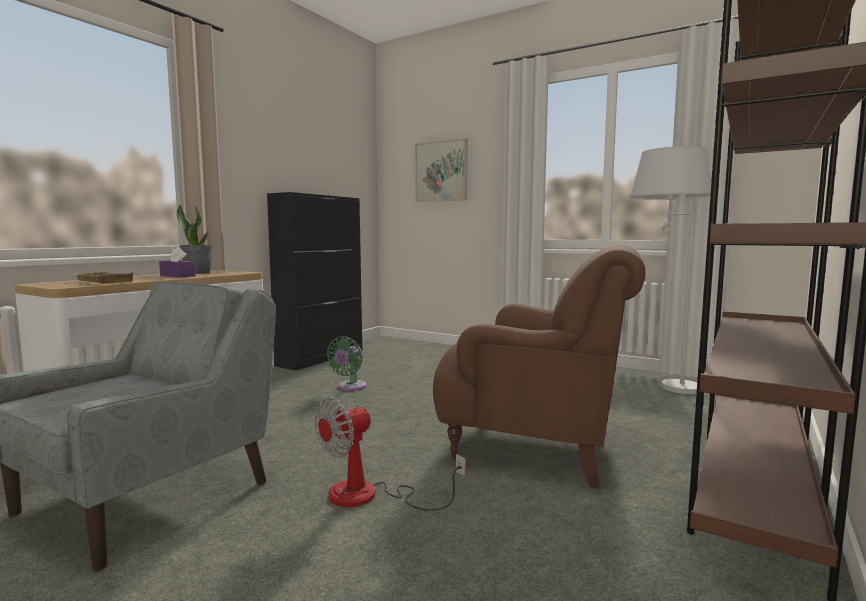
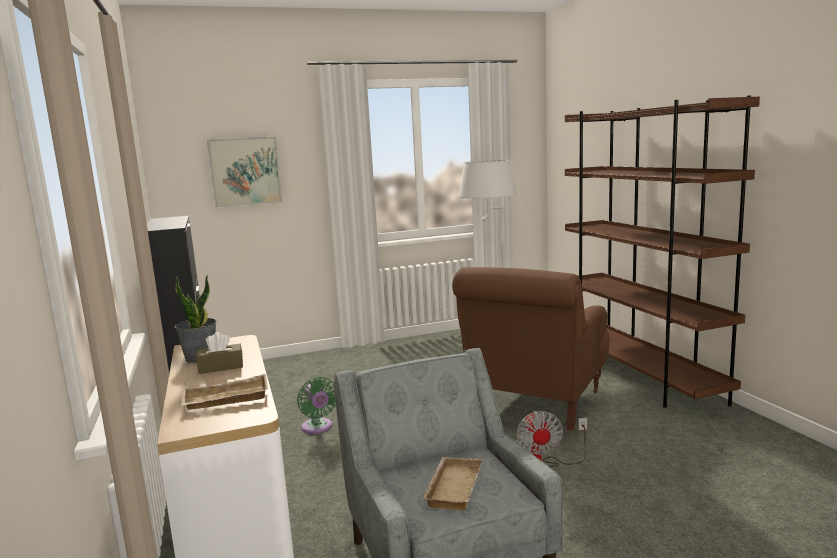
camera: 50 degrees left, 5 degrees up
(99, 396) = (452, 487): none -> beige tray
(177, 276) = (221, 367): purple tissue box -> brown tissue box
(538, 446) = (535, 402): brown armchair -> brown armchair turned 150 degrees clockwise

